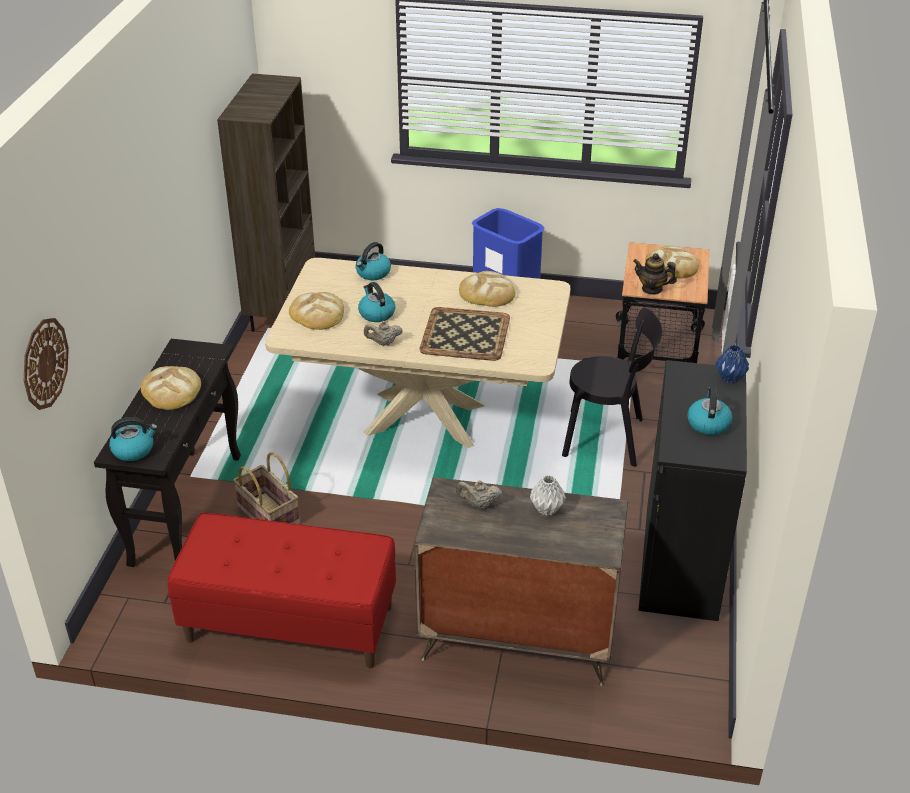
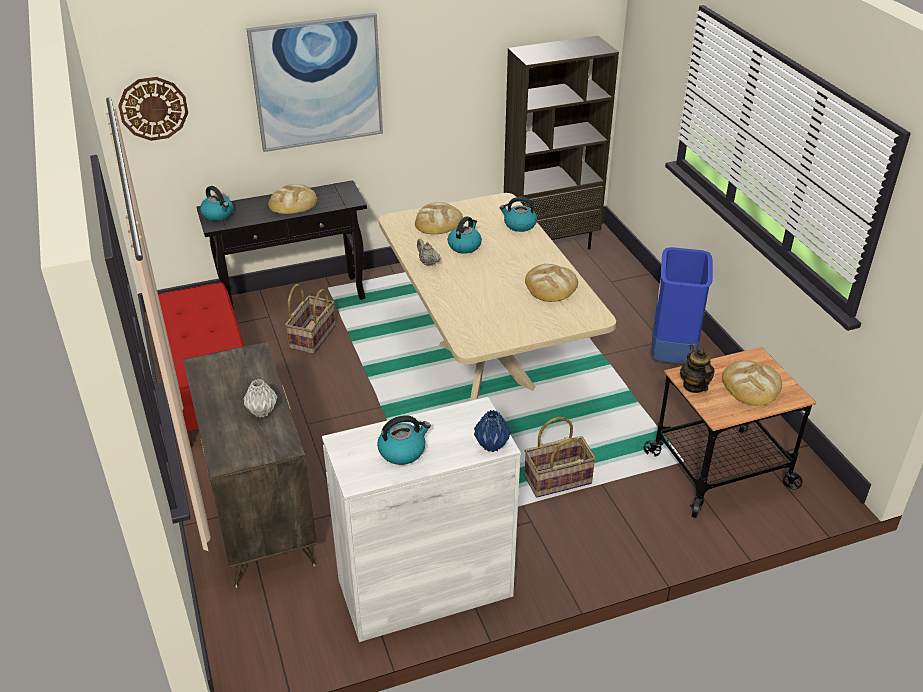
camera: 60 degrees right, 0 degrees up
(132, 241) = (317, 82): none -> picture
(464, 335) = (476, 295): tray -> none
(478, 504) = (246, 374): beige teapot -> none
(608, 438) = (558, 481): black chair -> basket
(681, 560) = (425, 588): black cabinet -> white cabinet

